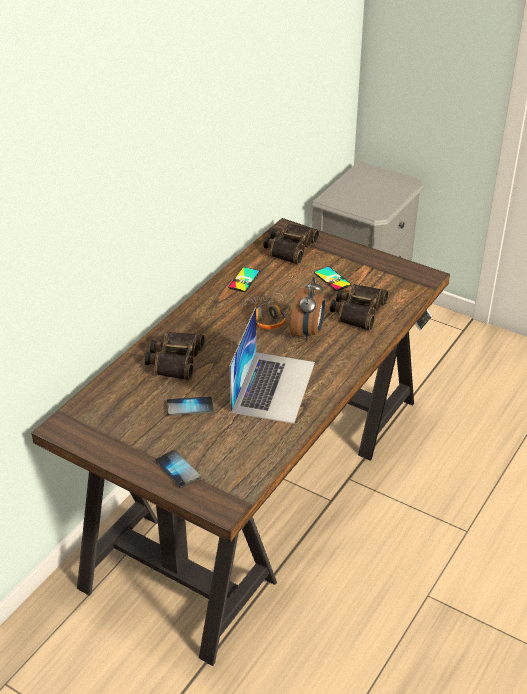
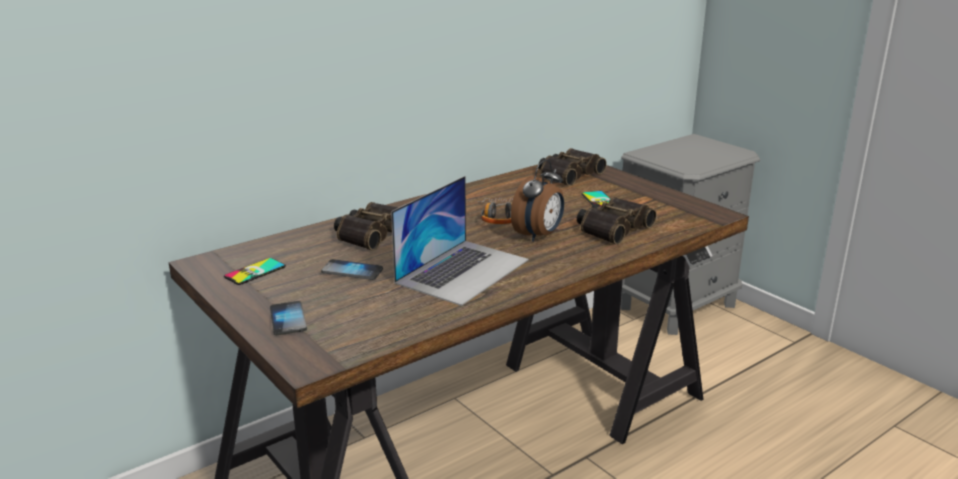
camera: 20 degrees right, 15 degrees down
(244, 280) = (499, 189): phone -> phone (255, 272)

